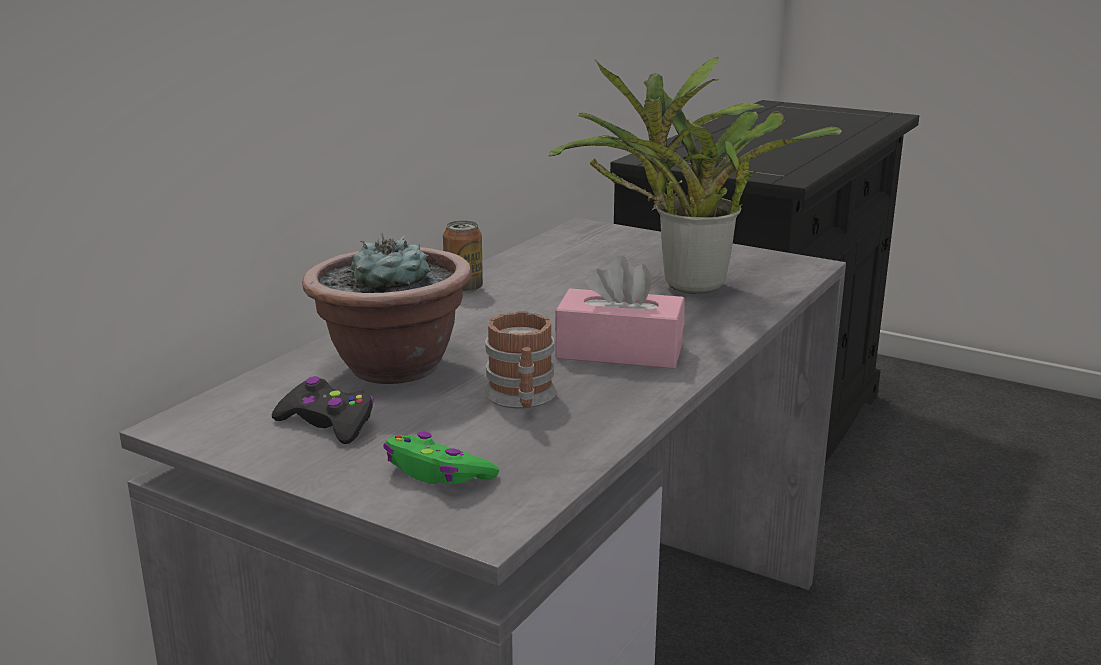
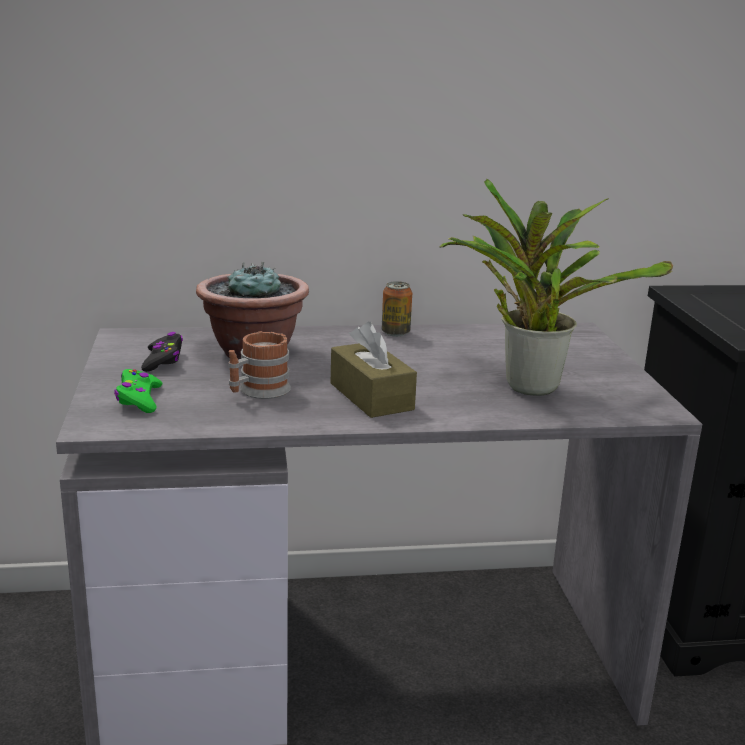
camera: 50 degrees right, 0 degrees up
(619, 351) = (371, 396): pink tissue box -> brown tissue box

